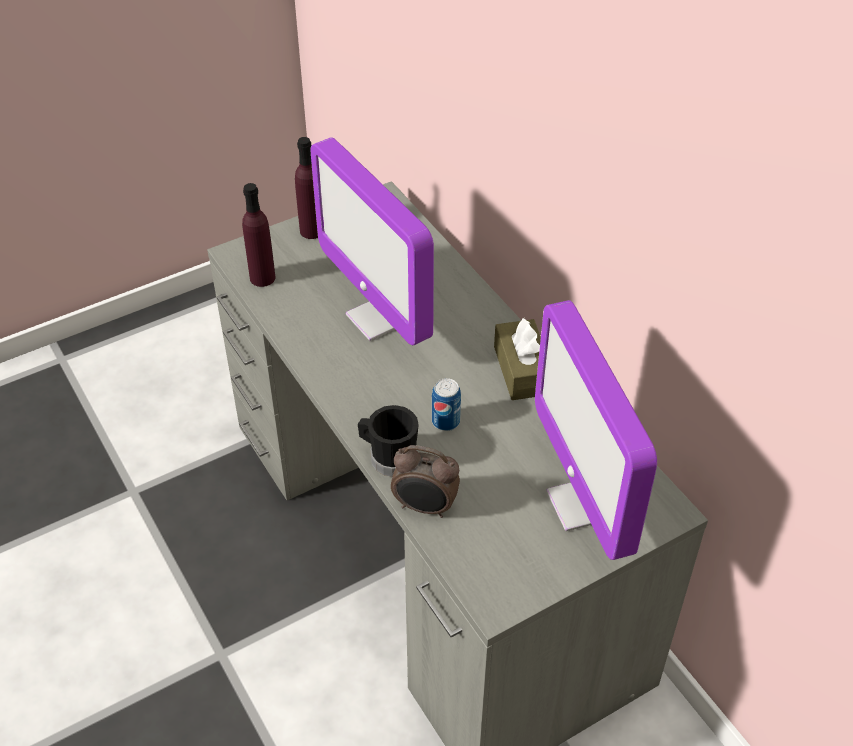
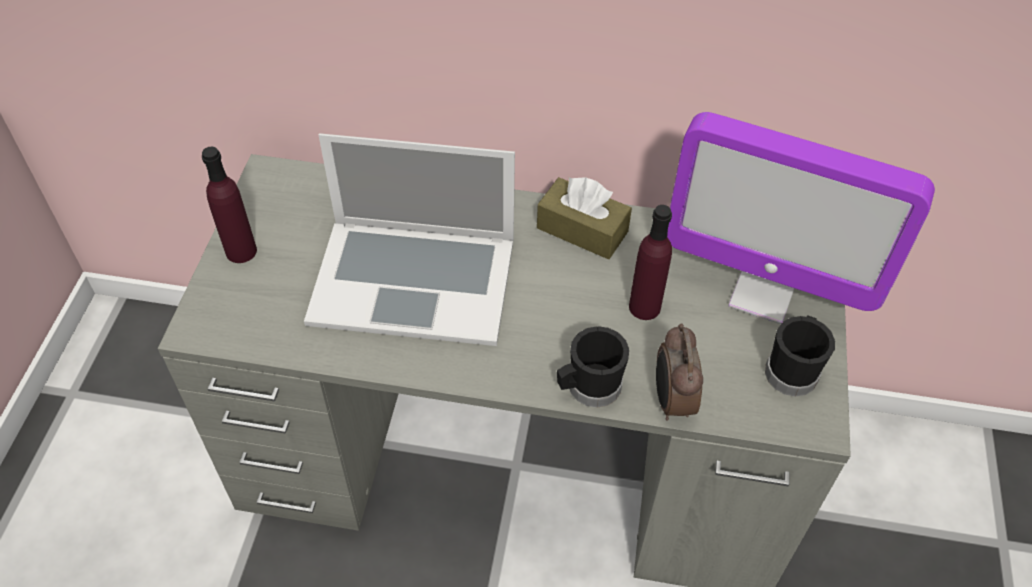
camera: 50 degrees left, 5 degrees up
(262, 278) = (256, 330): purple bottle -> purple bottle (644, 307)
(379, 318) = (413, 279): monitor -> laptop
(425, 507) = (671, 401): alarm clock -> alarm clock turned 120 degrees clockwise
(445, 421) = (587, 319): can -> none
(530, 561) = (792, 369): none -> black mug

